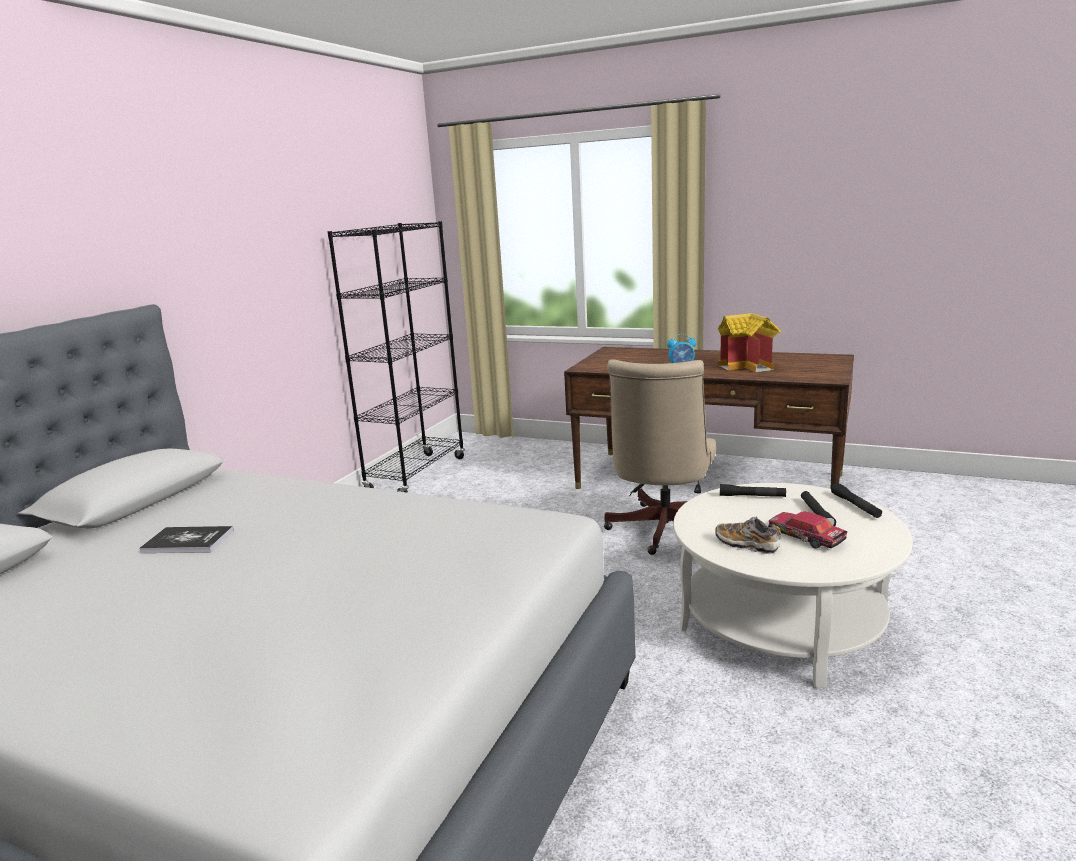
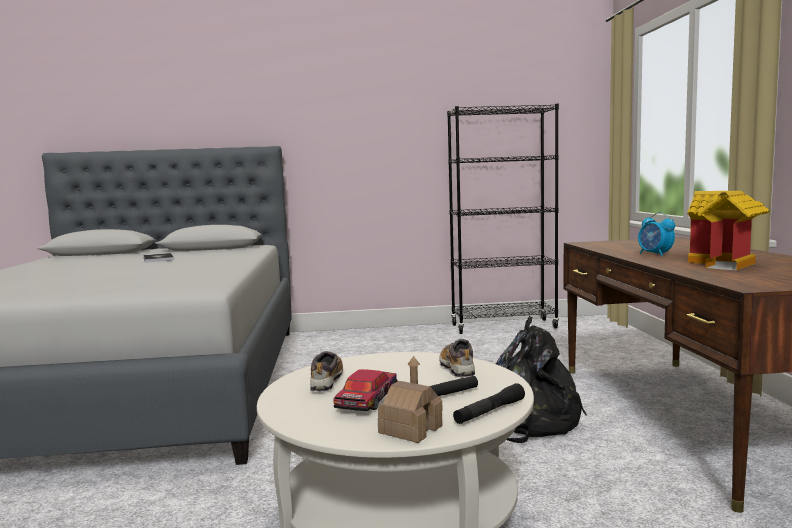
camera: 60 degrees right, 10 degrees down
(662, 532) = (531, 422): beige office chair -> black backpack
(752, 496) = (457, 369): black flashlight -> shoe
(877, 534) = (410, 429): none -> toy house

